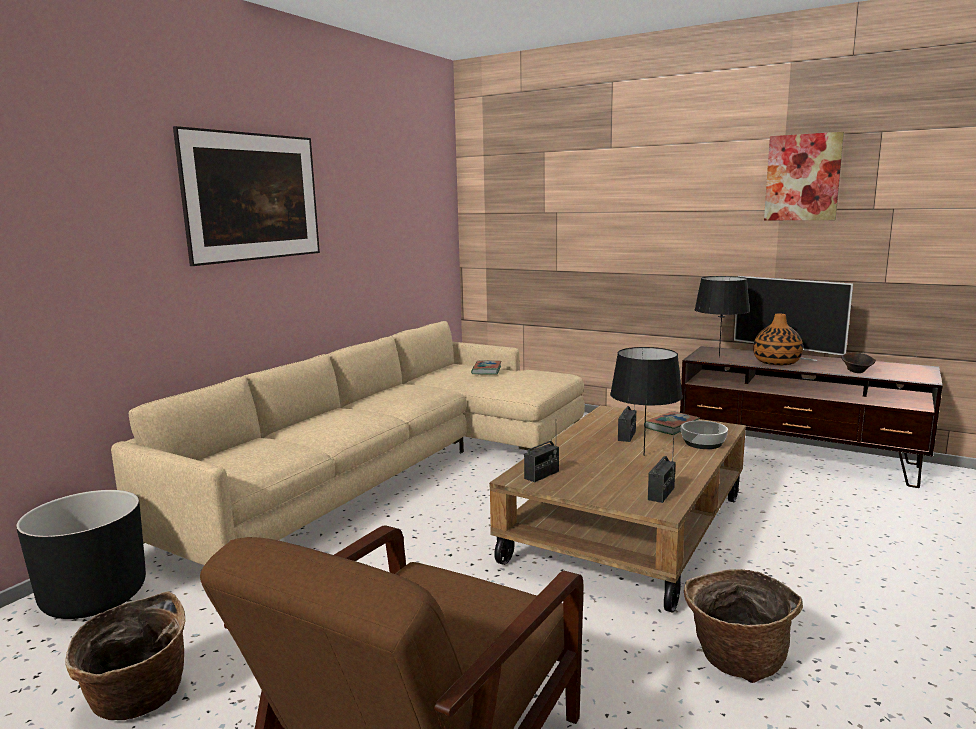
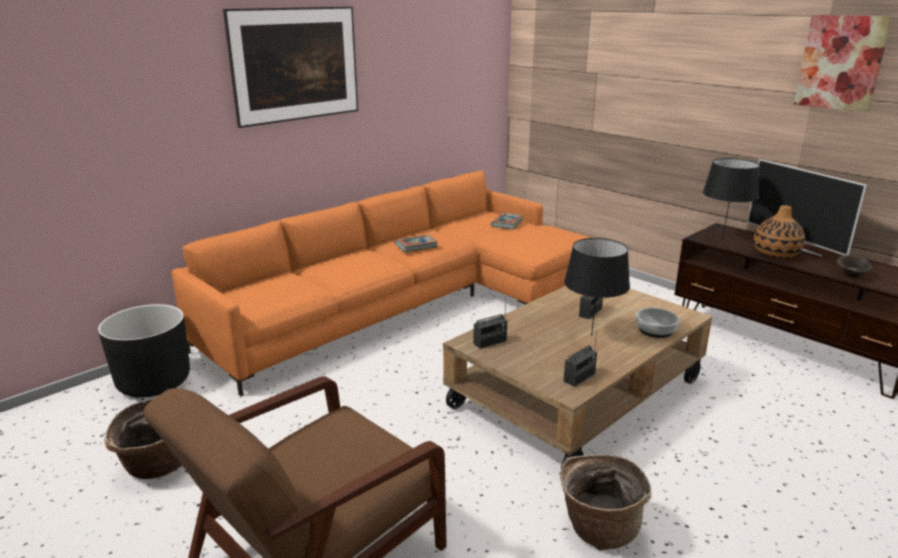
camera: 15 degrees right, 10 degrees up
(397, 469) = (411, 305): beige sofa -> orange sofa
(671, 426) = (639, 308): book -> book (416, 246)

